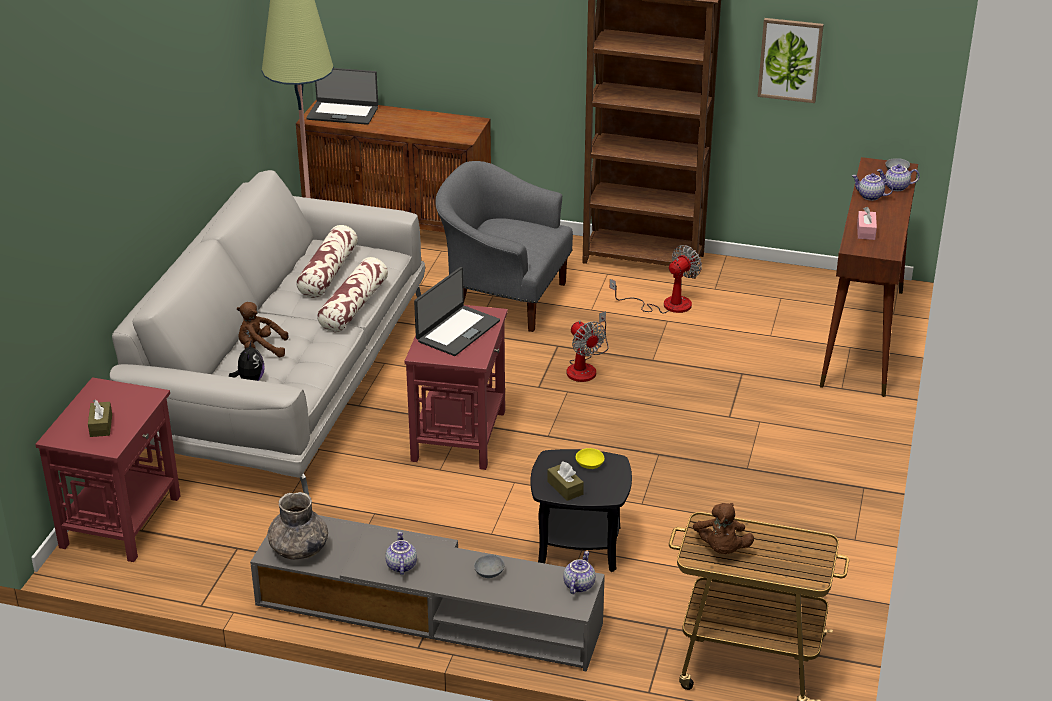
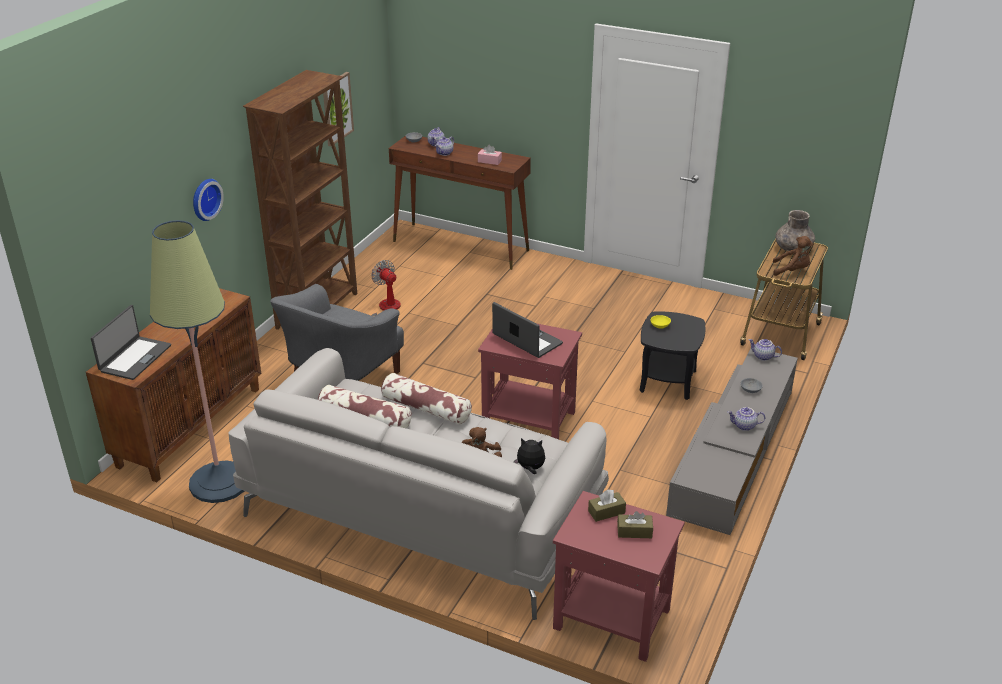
camera: 80 degrees left, 0 degrees up
(298, 549) = (721, 475): grey vase -> grey vase (793, 249)
(516, 35) = (204, 199): none -> wall clock
(565, 488) = (686, 337): brown tissue box -> brown tissue box (606, 512)
(585, 367) = (456, 354): fan -> none

